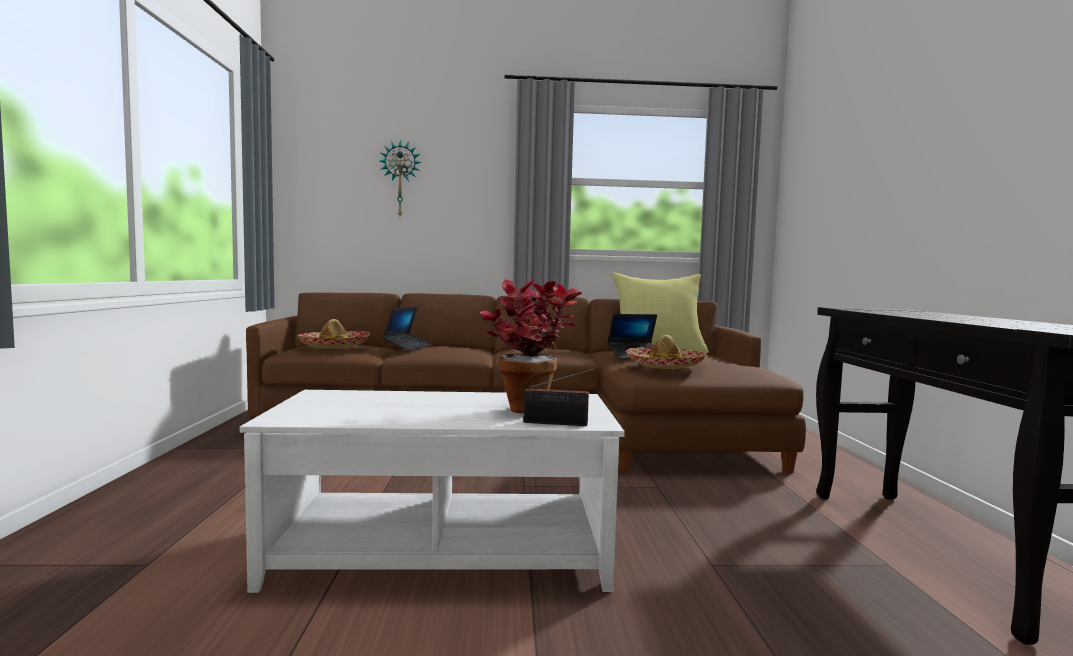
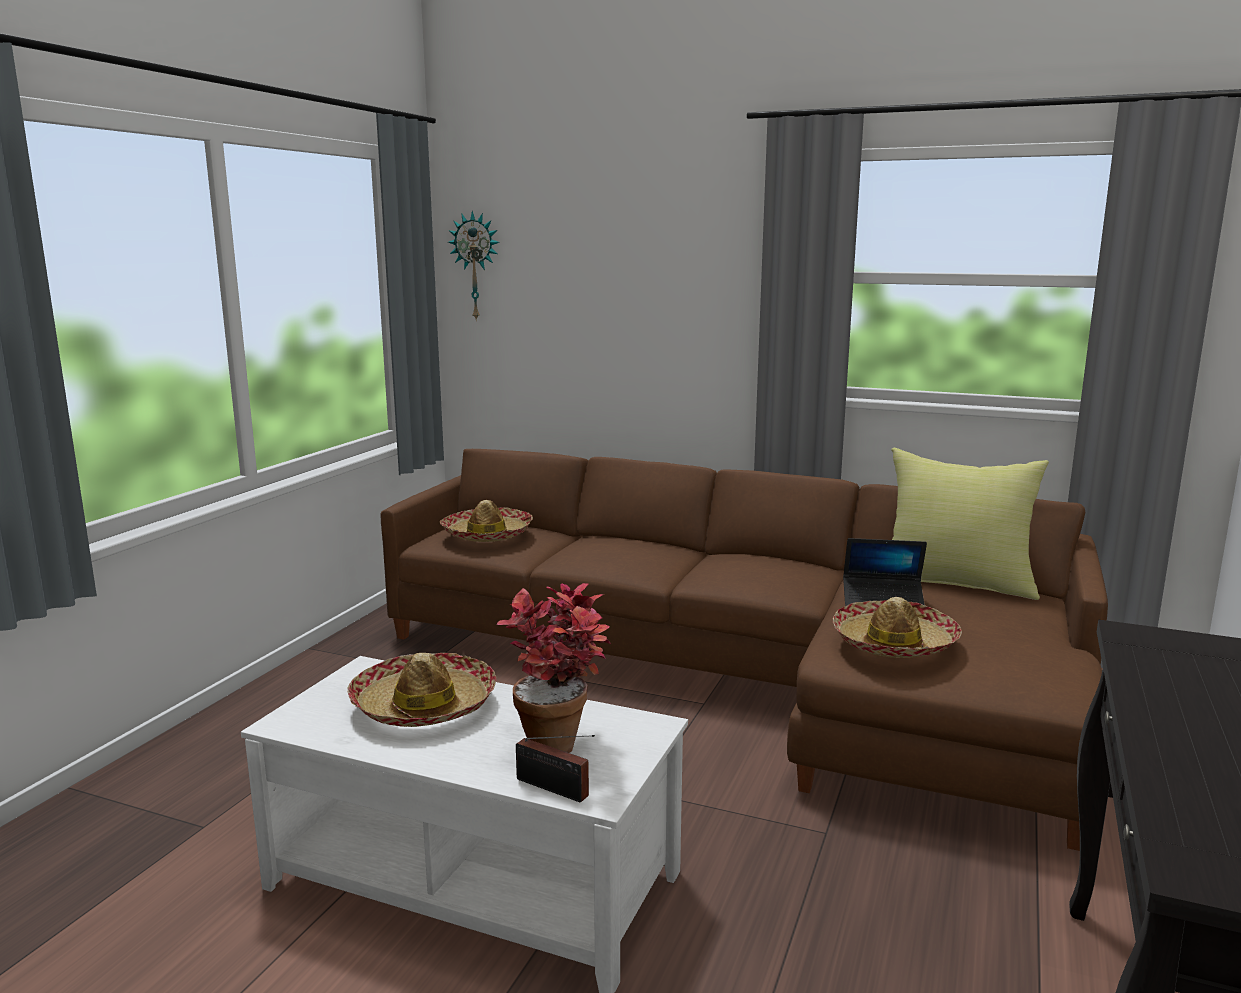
camera: 25 degrees right, 10 degrees up
(395, 403) = (423, 705): none -> hat
(400, 179) = (603, 279): wall clock -> wall clock (476, 266)
(408, 347) = (578, 543): laptop -> none

